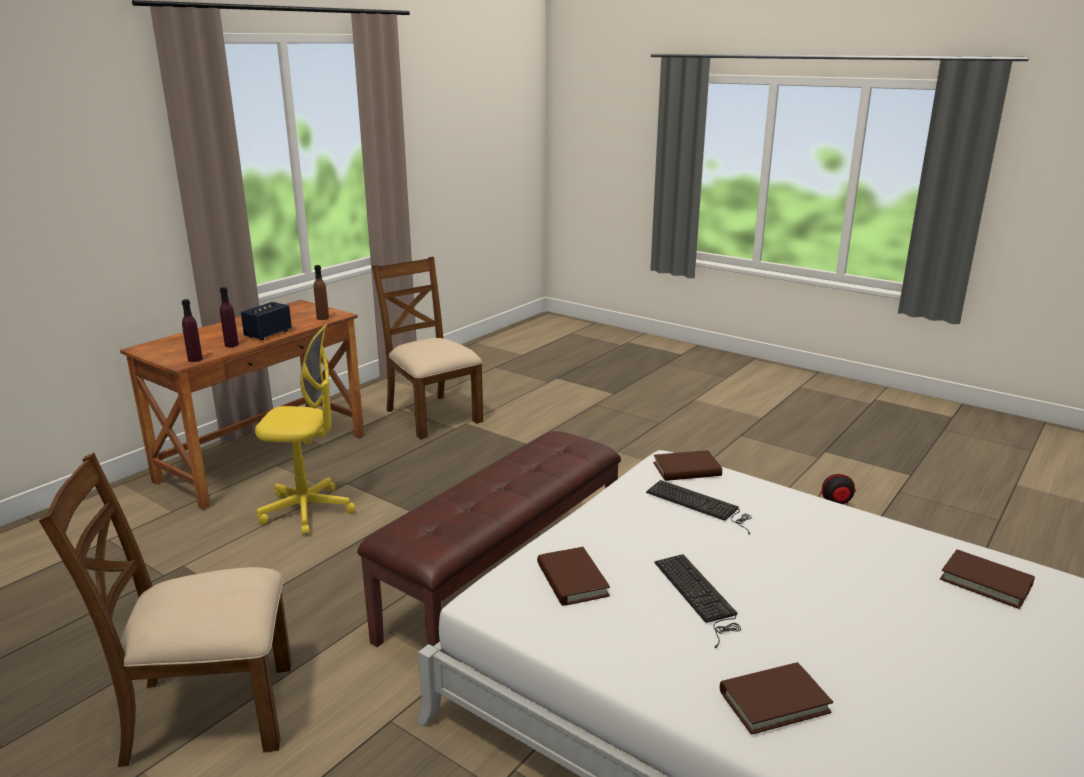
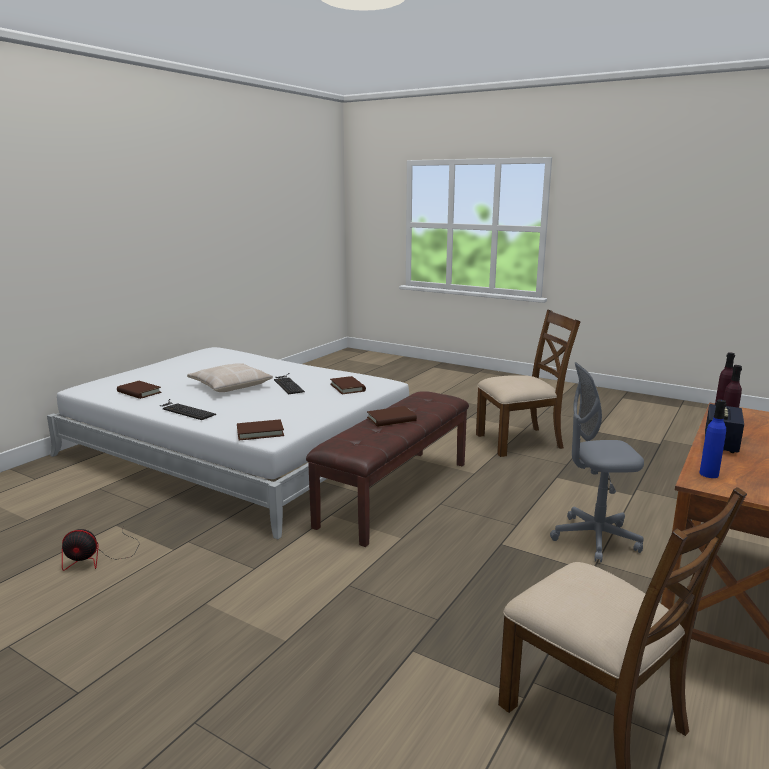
camera: 175 degrees right, 5 degrees down
(307, 511) = (595, 538): yellow office chair -> grey office chair
(322, 318) = (709, 474): brown bottle -> blue bottle
(701, 505) = (264, 413): keyboard -> keyboard (184, 410)
(774, 701) = (274, 366): brown book -> brown book (391, 419)
(816, 592) = (230, 385): none -> beige pillow

